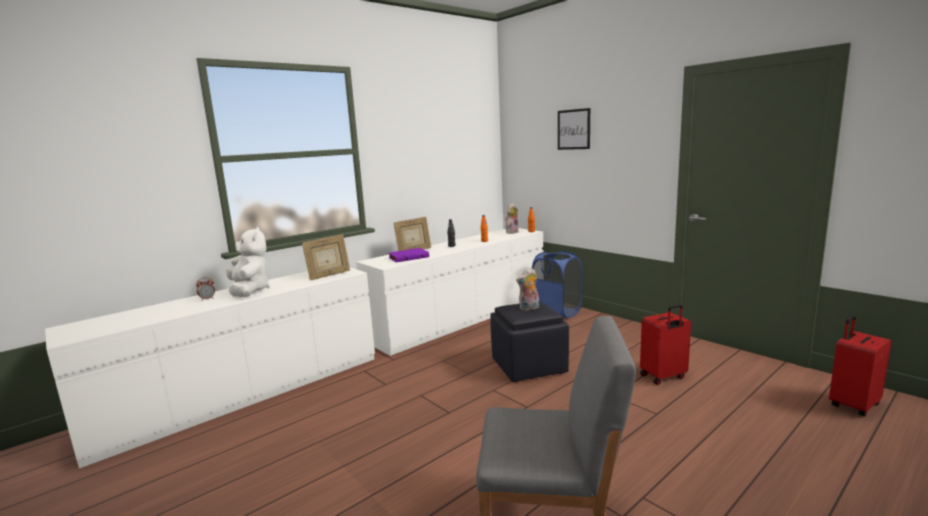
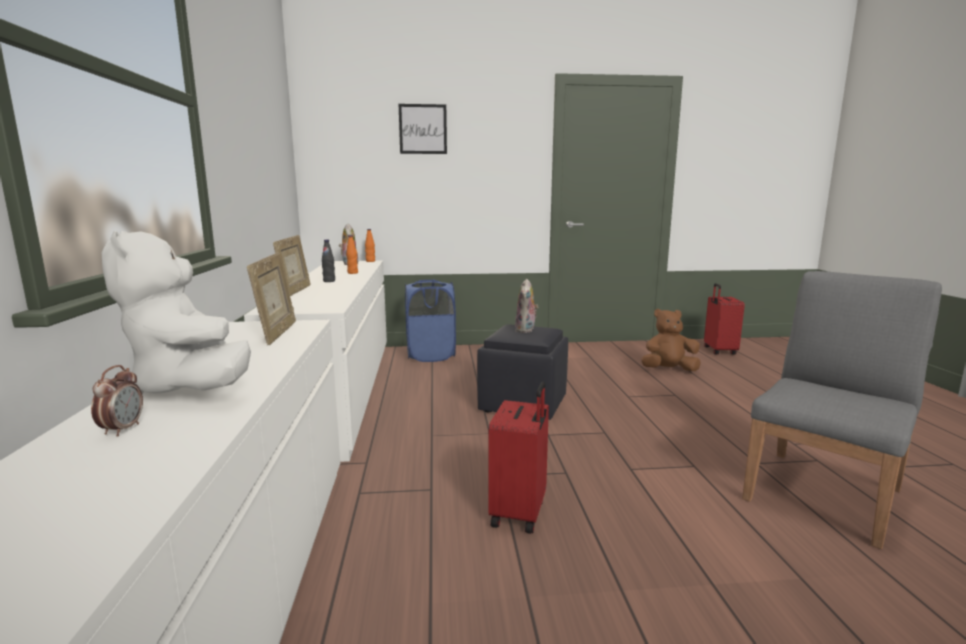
camera: 55 degrees left, 0 degrees up
(249, 291) = (191, 388): white plush toy -> white plush toy turned 135 degrees counterclockwise
(408, 257) = (318, 297): purple book -> none
(663, 377) = (620, 372): red suitcase -> red suitcase (520, 513)
(717, 395) = (668, 370): none -> brown plush toy

